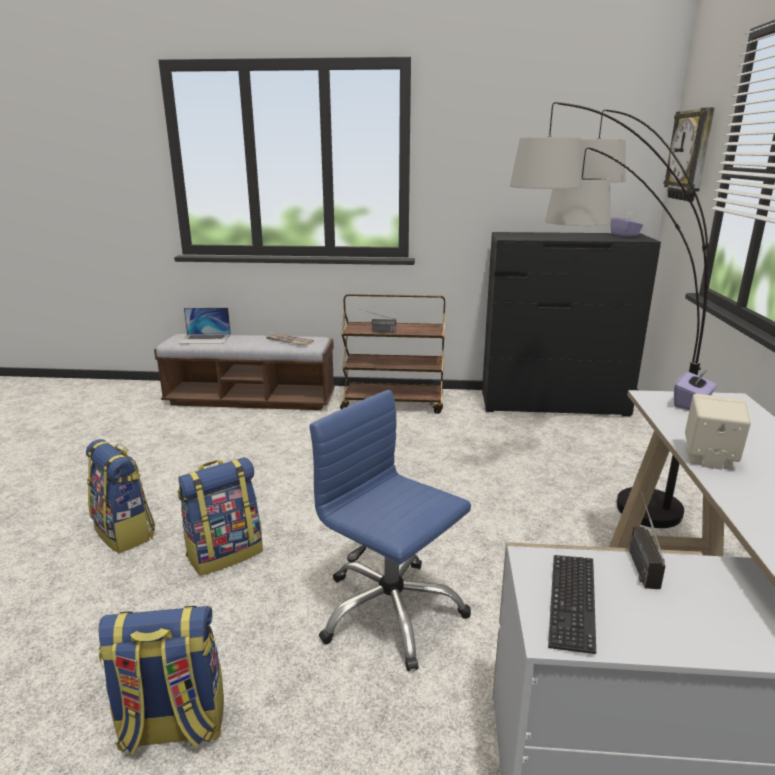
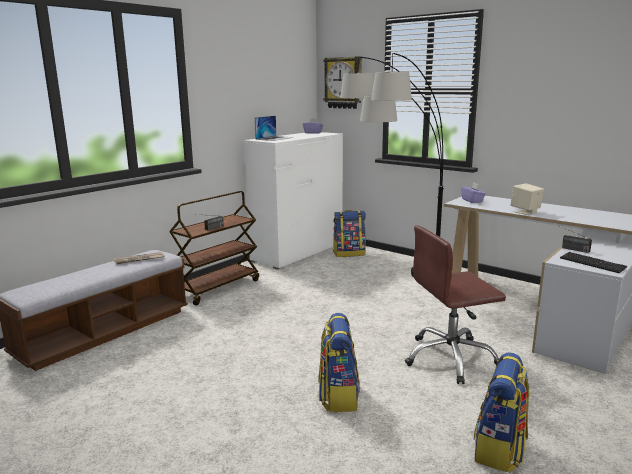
camera: 55 degrees left, 5 degrees down
(125, 532) = (256, 435): backpack -> backpack (349, 253)
(205, 338) = (57, 283): laptop -> laptop (274, 138)
(390, 611) = (450, 358): blue office chair -> brown office chair
(553, 404) = (298, 252): black dresser -> white dresser

